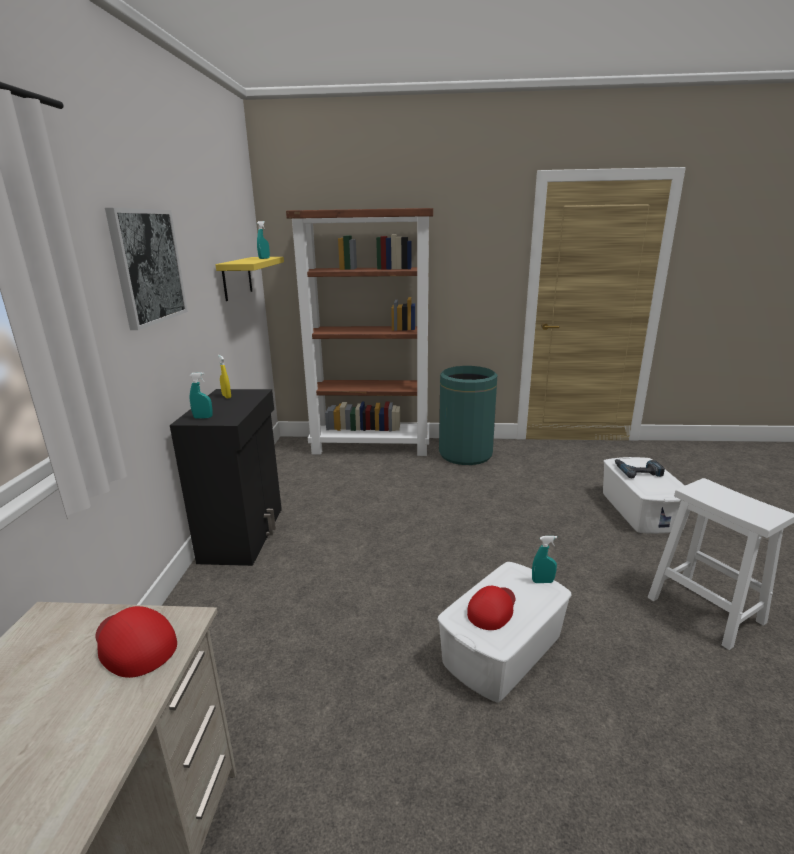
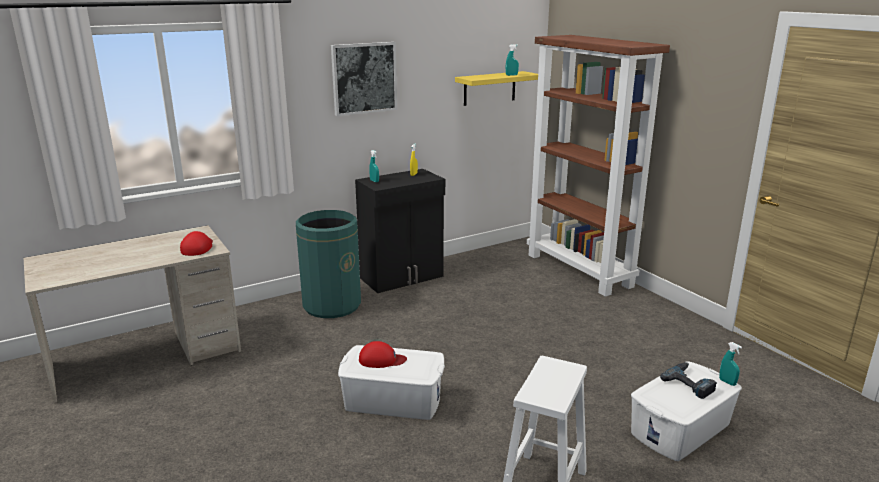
camera: 55 degrees right, 0 degrees up
(465, 454) = (640, 311): green trash can -> green trash can (332, 305)
(542, 581) = (431, 370): turquoise spray bottle -> turquoise spray bottle (727, 382)

